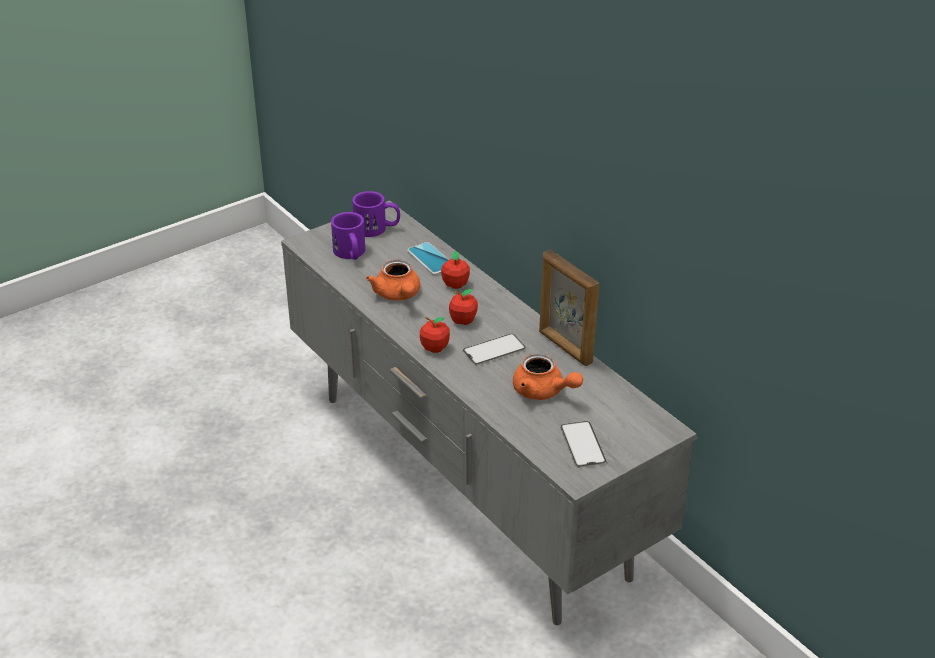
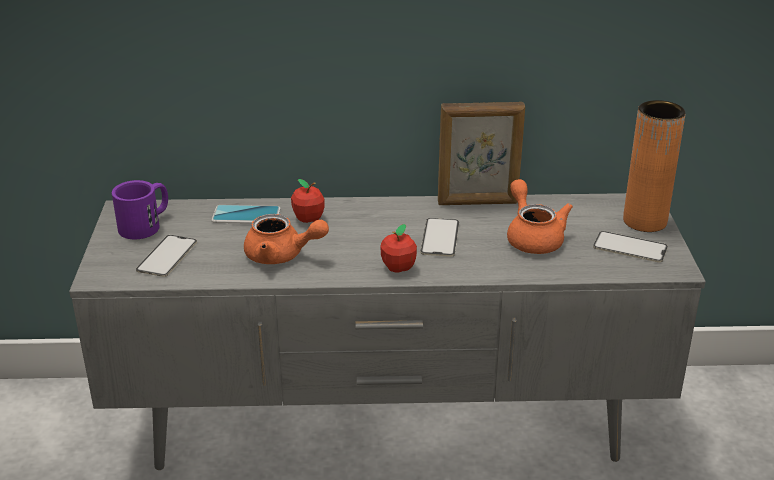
camera: 55 degrees left, 5 degrees down
(351, 254) = (167, 256): purple mug -> phone
(463, 320) = (373, 236): apple -> none
(543, 392) = (533, 237): orange teapot -> orange teapot turned 90 degrees counterclockwise
(634, 440) = (644, 221): none -> orange vase

